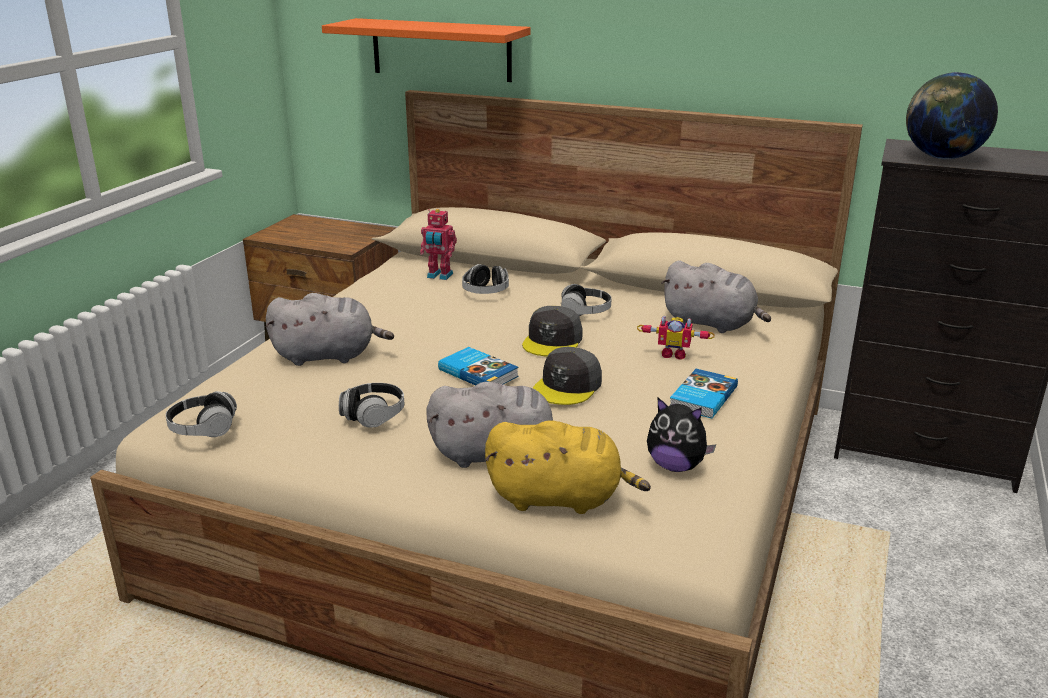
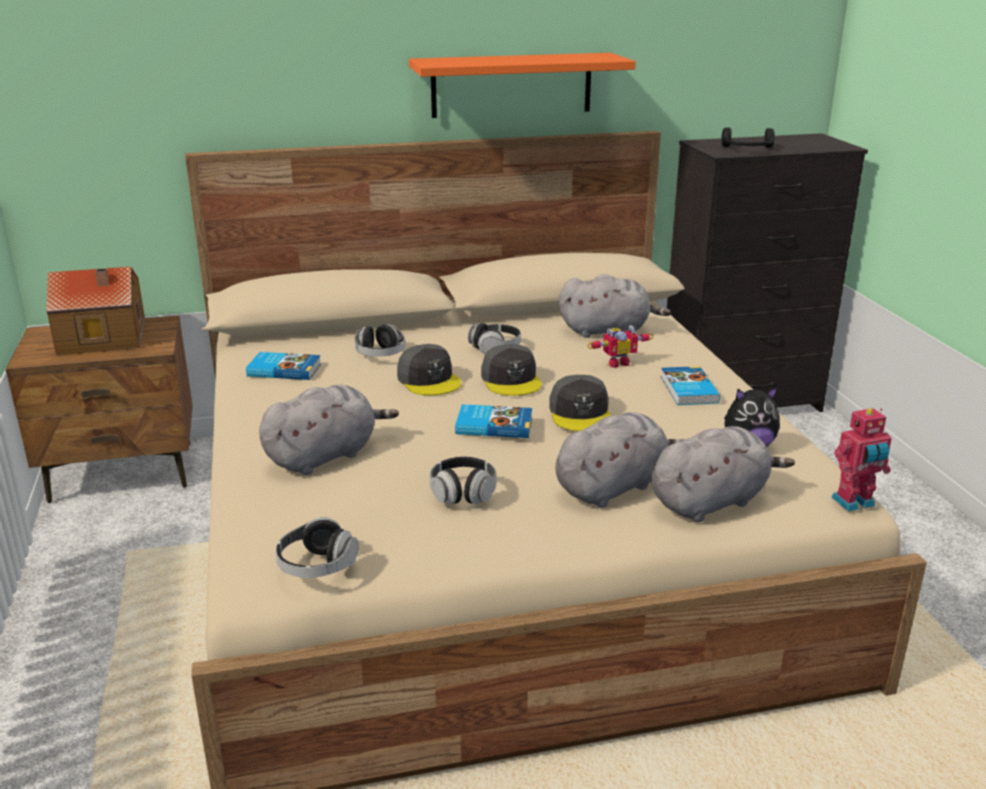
camera: 35 degrees left, 0 degrees up
(327, 232) = (103, 337): none -> toy house
(400, 285) = (284, 369): none -> book
(439, 276) = (310, 351): toy robot -> toy robot (854, 503)
(441, 50) = (219, 103): orange shelf -> orange shelf (511, 85)
(487, 322) = (429, 380): none -> grey cap
(560, 498) = (711, 501): yellow plush toy -> grey plush toy
(942, 158) = (747, 149): globe -> black headphones

